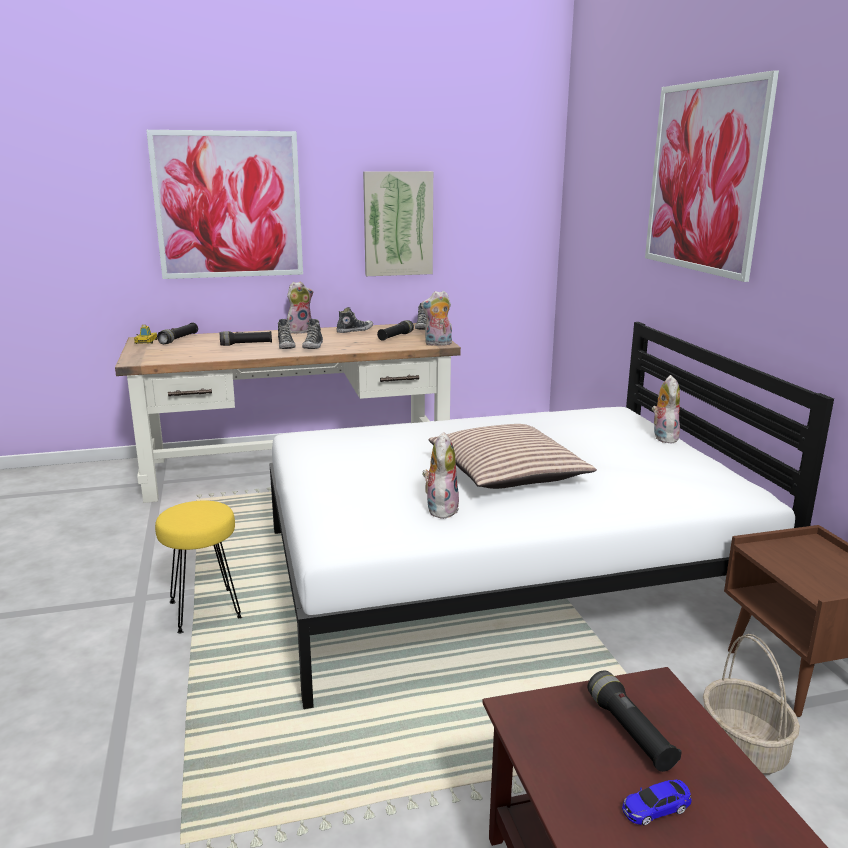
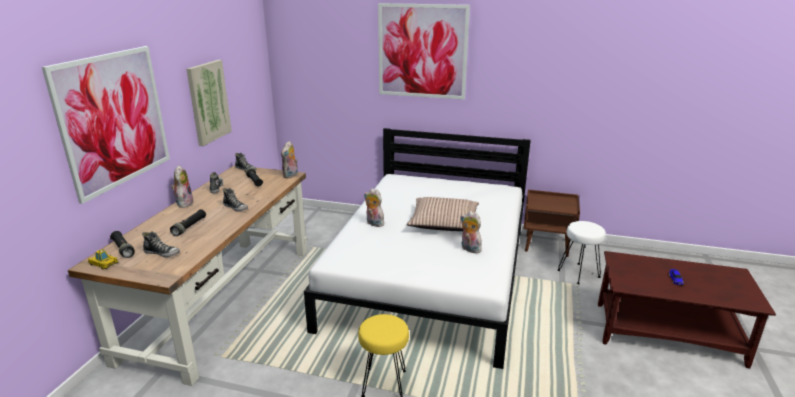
camera: 60 degrees left, 5 degrees up
(286, 346) = (220, 215): shoe -> shoe (162, 253)
(630, 732) = (638, 270): black flashlight -> none
(663, 437) = (436, 180): plush toy -> plush toy (373, 223)
(744, 749) = (579, 273): basket -> white stool

